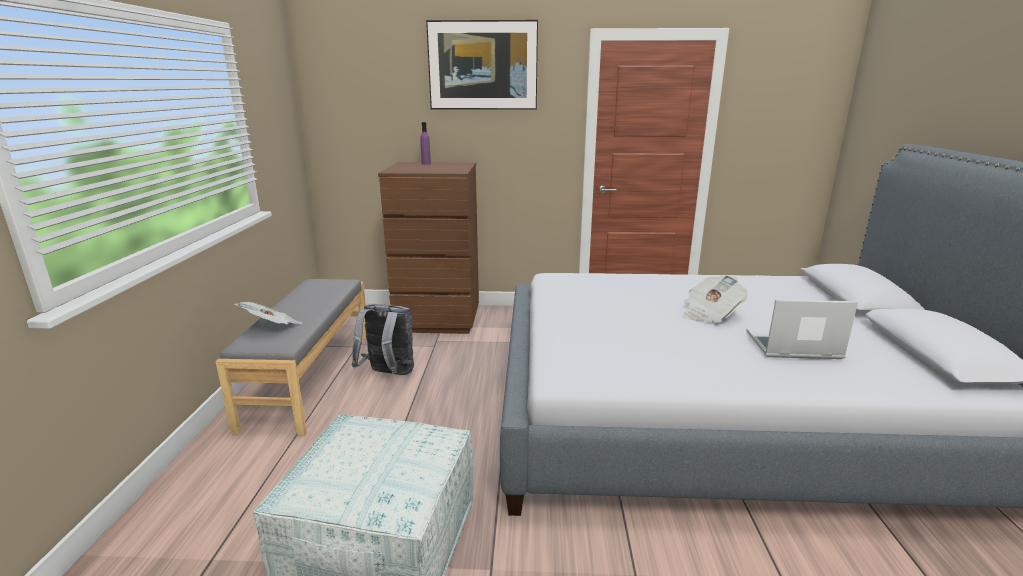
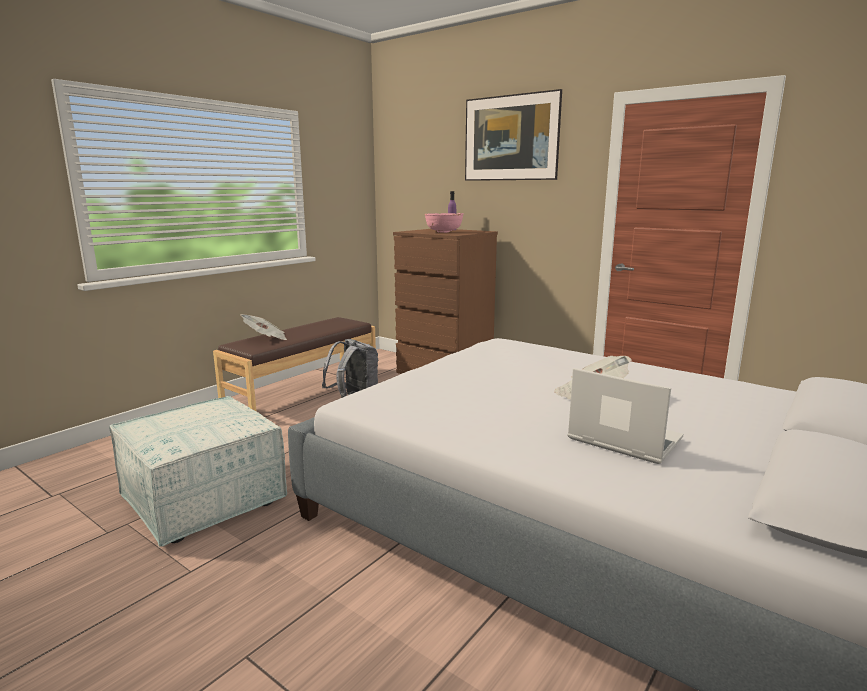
camera: 35 degrees right, 5 degrees down
(309, 378) = (303, 392): grey bench -> brown bench
(432, 168) = (443, 232): none -> pink bowl

